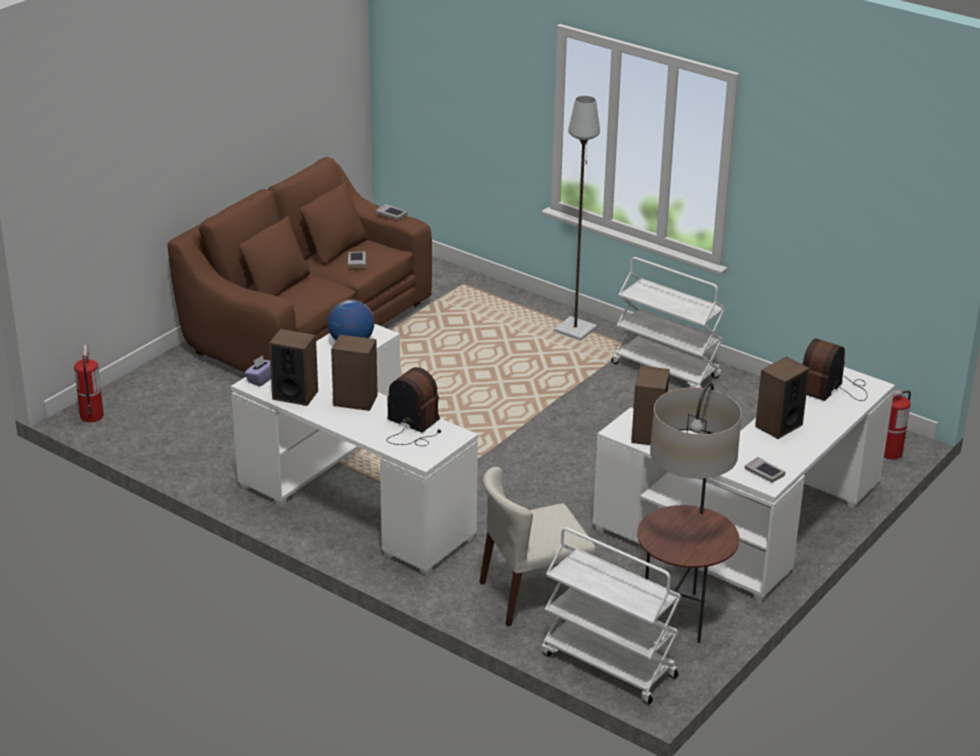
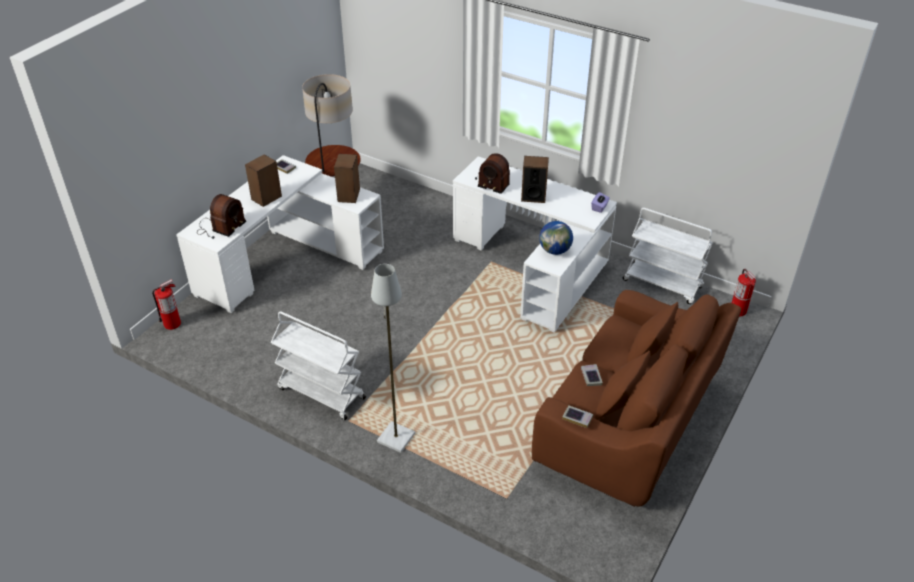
camera: 175 degrees right, 10 degrees up
(295, 395) = (572, 198): speaker -> none
(532, 595) = (417, 210): beige chair -> none
(607, 665) = (377, 180): white cart -> white cart (663, 284)

